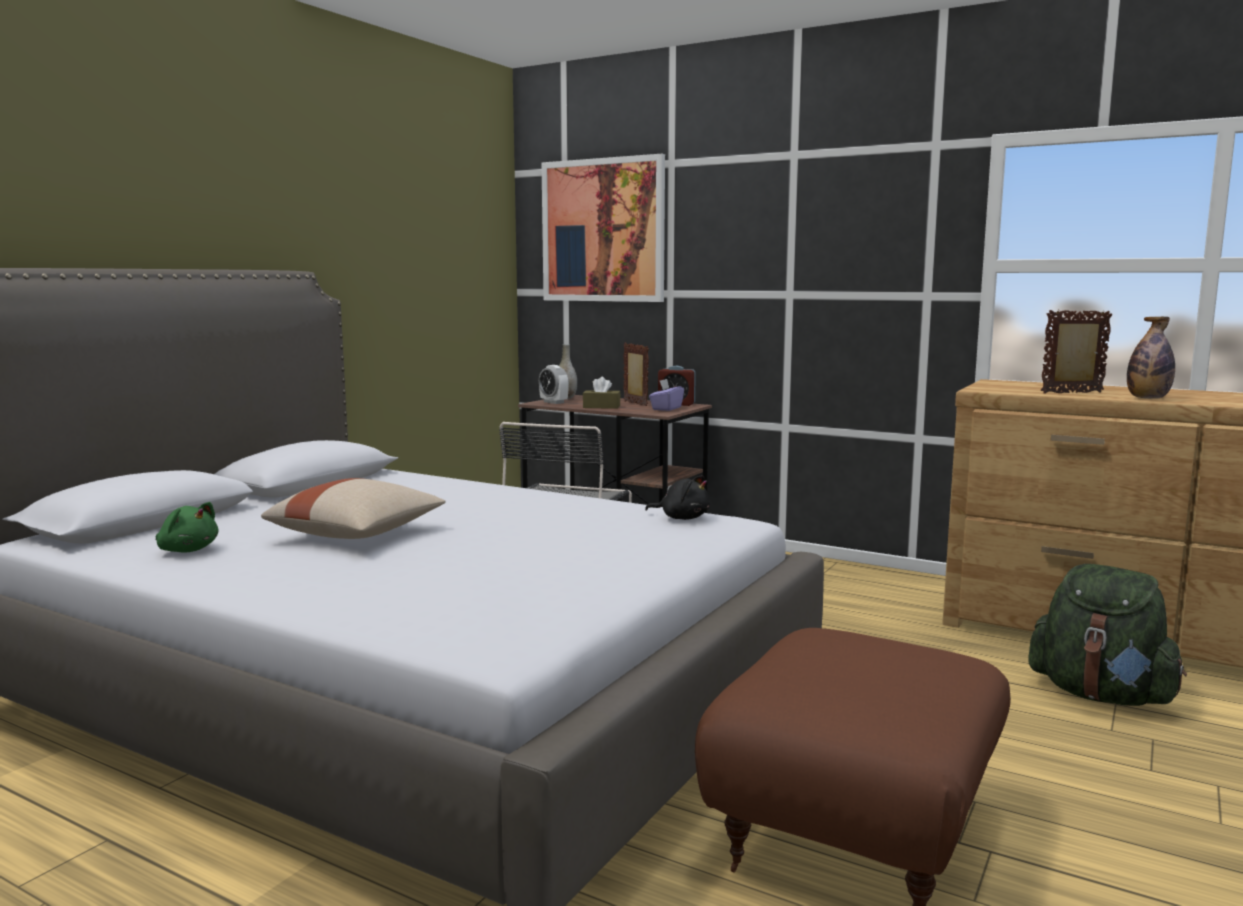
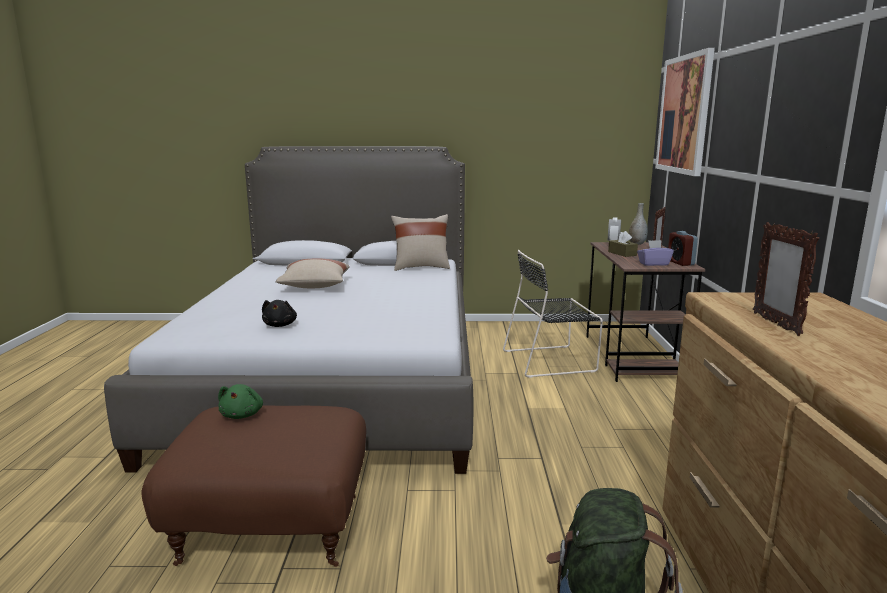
camera: 60 degrees right, 5 degrees up
(187, 550) = (269, 275): green plush toy -> green plush toy (242, 415)
(375, 479) = (421, 267): none -> beige pillow
(682, 518) = (424, 327): black plush toy -> black plush toy (280, 325)
(1072, 393) = (775, 324): picture frame -> picture frame turned 150 degrees counterclockwise
(1147, 398) = (808, 352): bottle -> none

